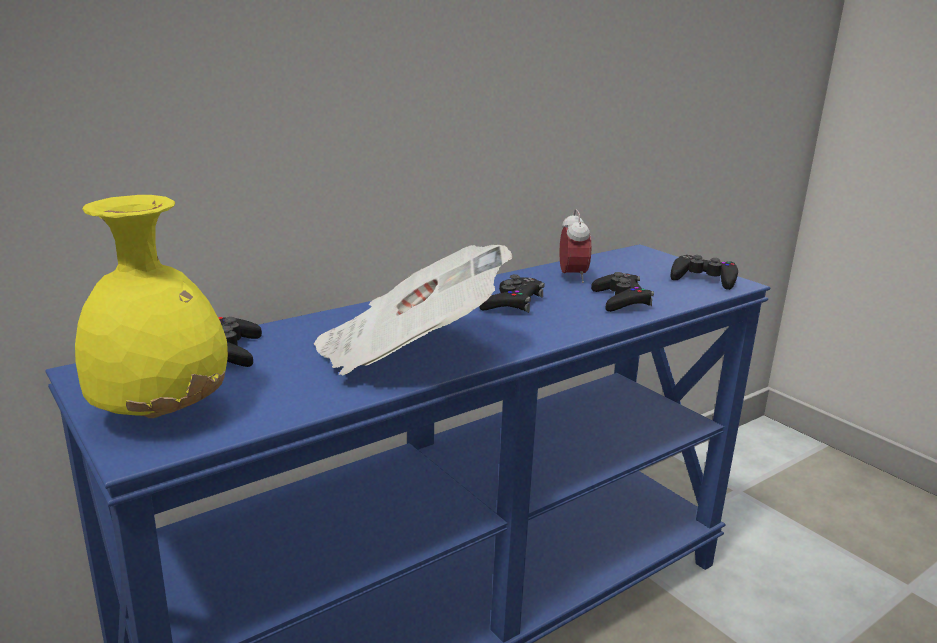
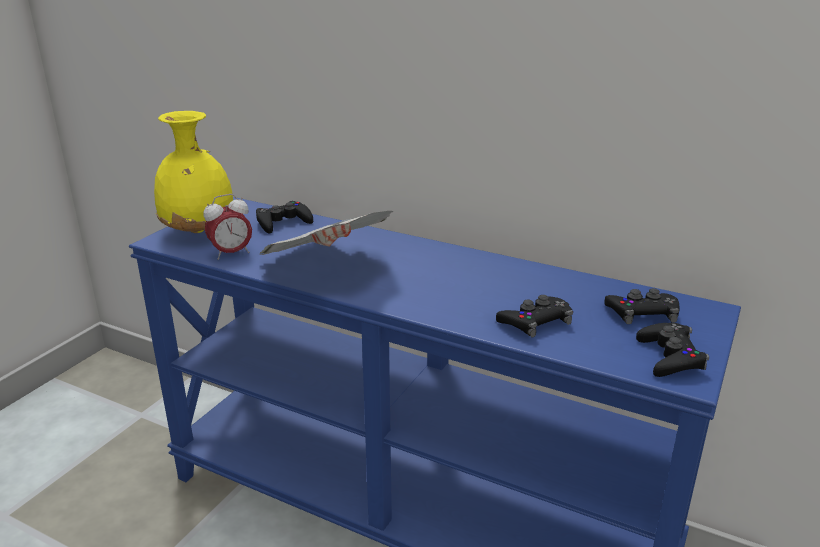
camera: 65 degrees right, 5 degrees up
(512, 303) = (464, 279): black game controller -> black game controller (642, 313)
(572, 277) = (566, 290): alarm clock -> alarm clock (231, 253)

